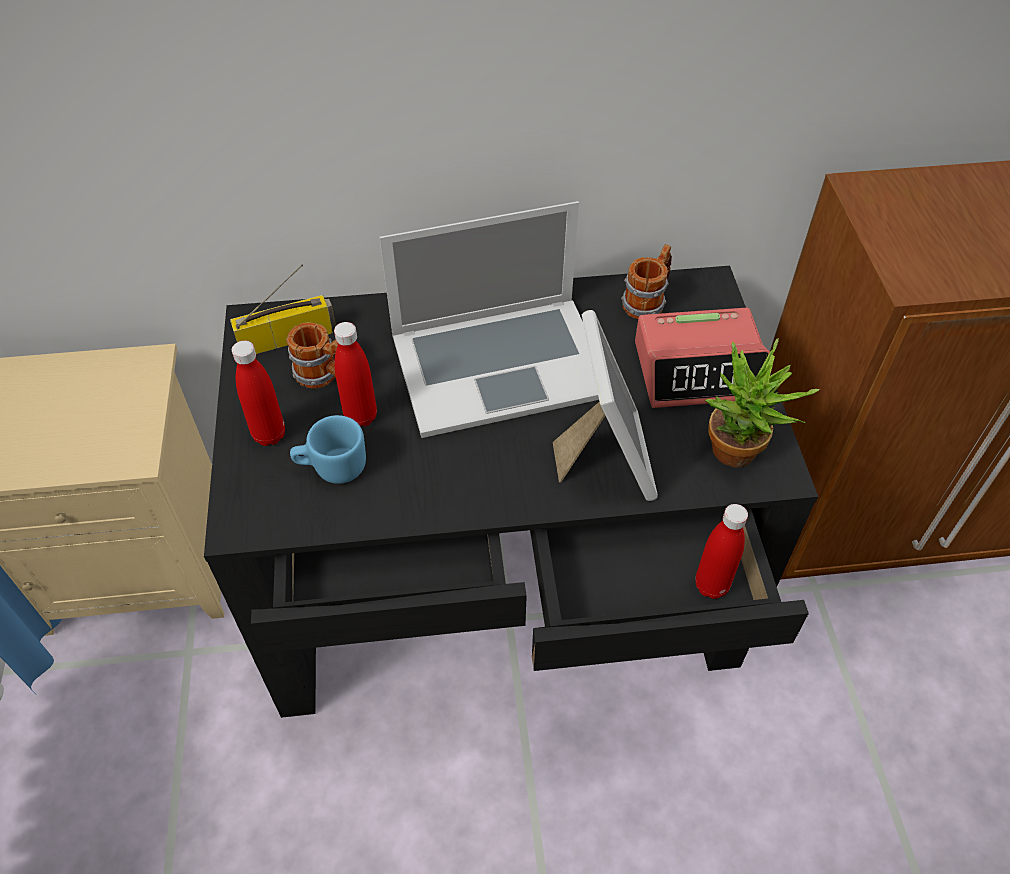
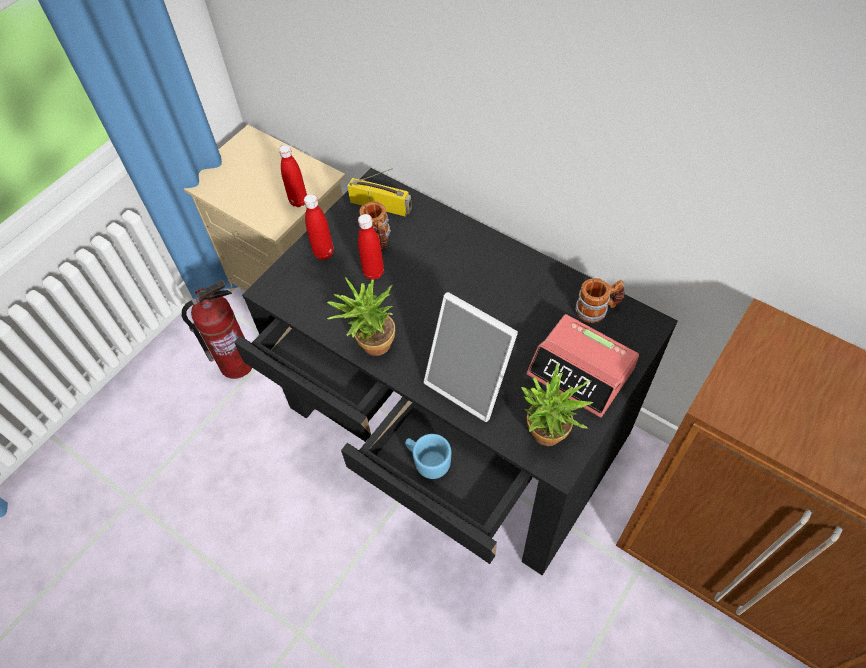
camera: 45 degrees right, 5 degrees up
(149, 719) = (237, 363): none -> fire extinguisher
(332, 467) = (335, 290): blue mug -> blue mug (428, 461)
(447, 499) = (370, 346): none -> potted plant
(499, 363) = (472, 290): laptop -> none
(605, 458) = (471, 383): picture frame -> picture frame turned 90 degrees clockwise
(711, 585) = (476, 498): red bottle -> red bottle (298, 201)

